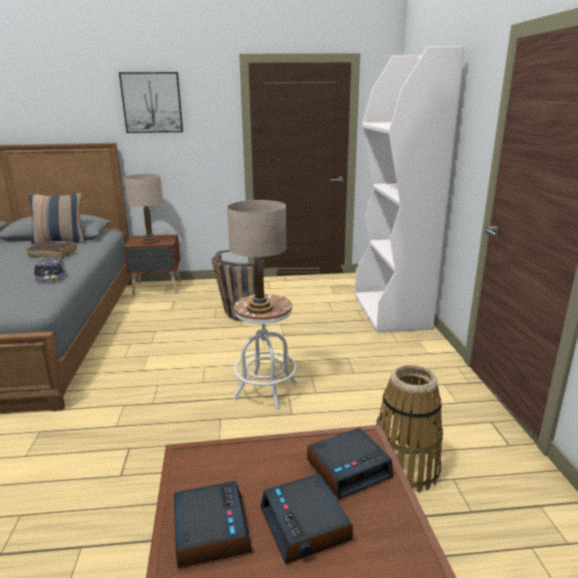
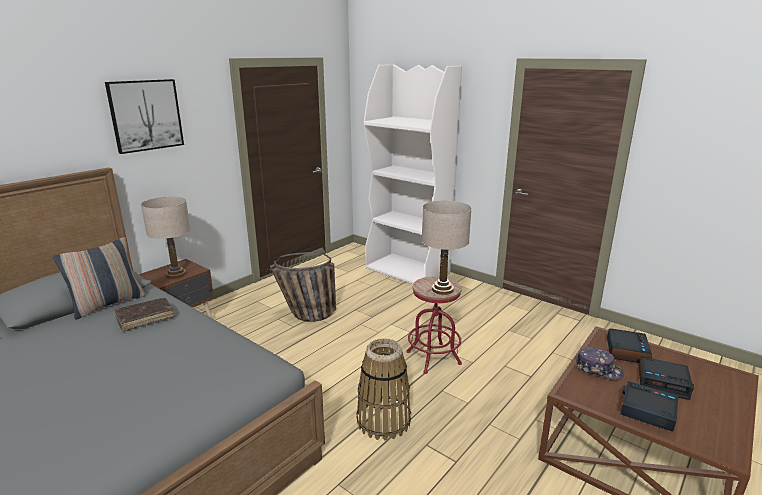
camera: 45 degrees left, 0 degrees up
(50, 276) = (213, 336): cap -> cap (598, 369)
(265, 391) = (433, 358): white stool -> red stool
(405, 468) = (566, 356): basket -> basket (384, 420)

